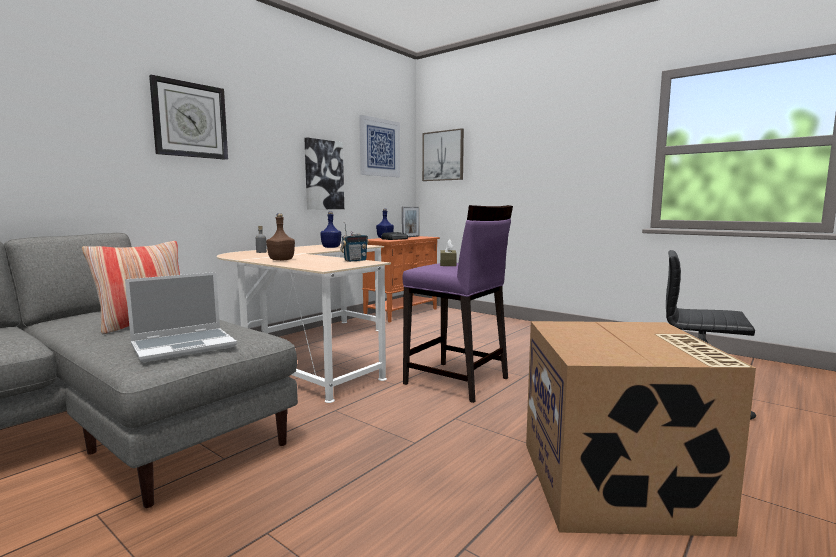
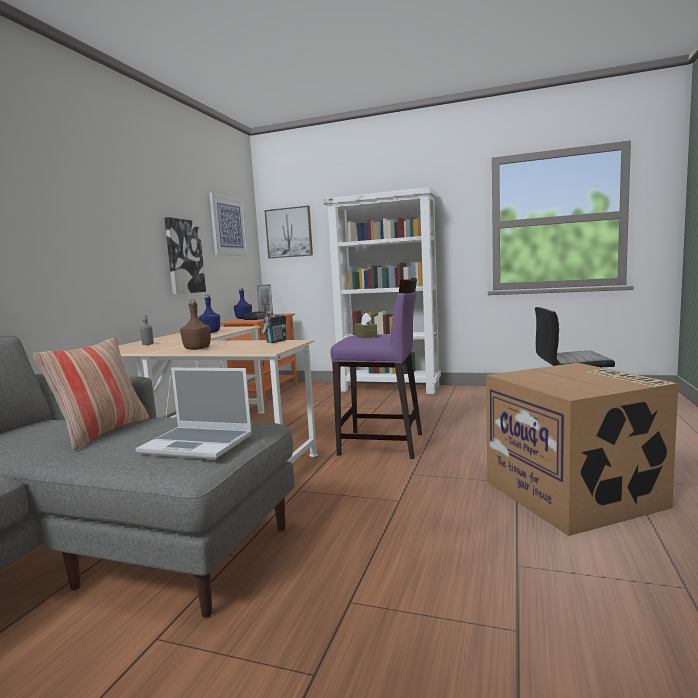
camera: 20 degrees left, 0 degrees up
(185, 346) = (199, 444): laptop -> laptop turned 75 degrees clockwise
(190, 120) = (55, 200): wall clock -> none
(522, 325) = (390, 388): none -> white bookcase

